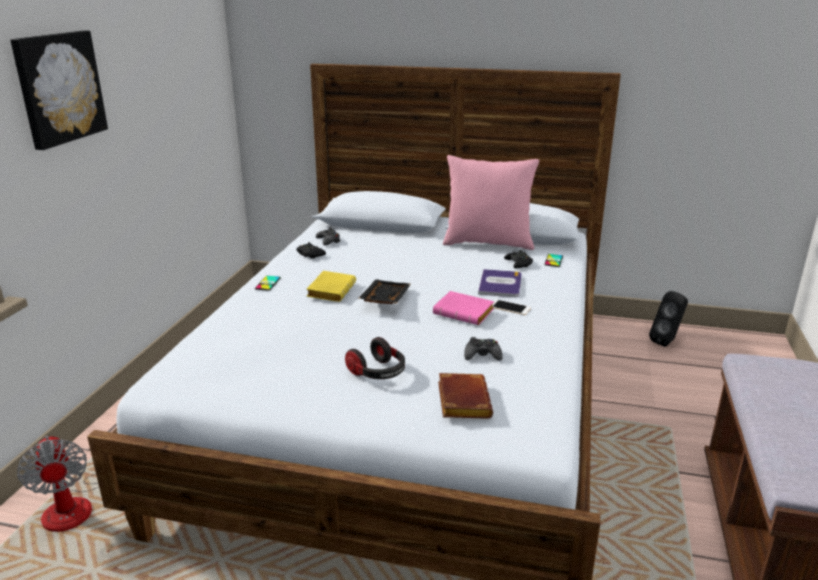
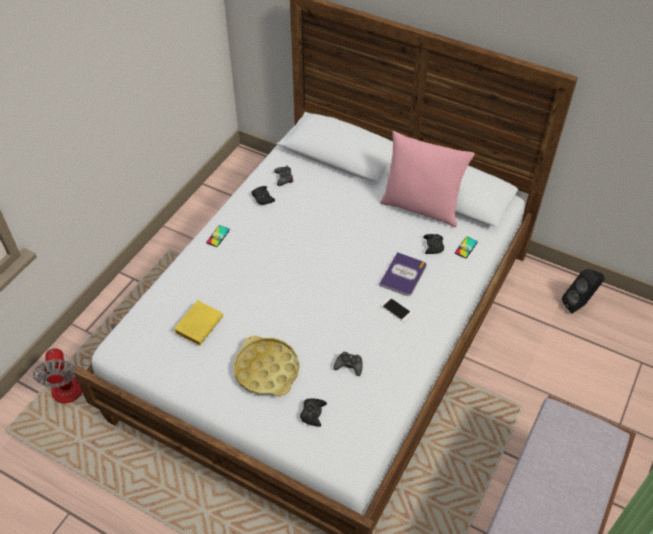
camera: 15 degrees right, 25 degrees up
(58, 88) = (52, 90): picture -> none
(330, 290) = (263, 257): yellow book -> yellow book (198, 324)
(378, 373) = (266, 370): headphones -> yellow tray
(384, 299) = (301, 278): black tray -> none
(461, 400) = (313, 413): brown book -> black game controller
(465, 313) = (358, 309): pink book -> none

